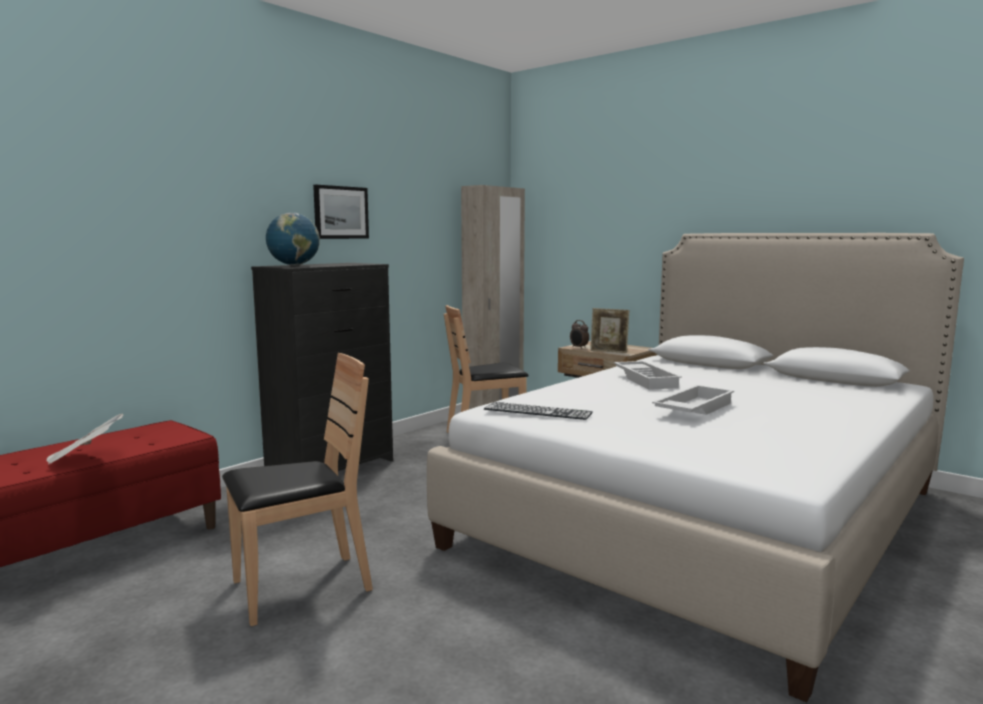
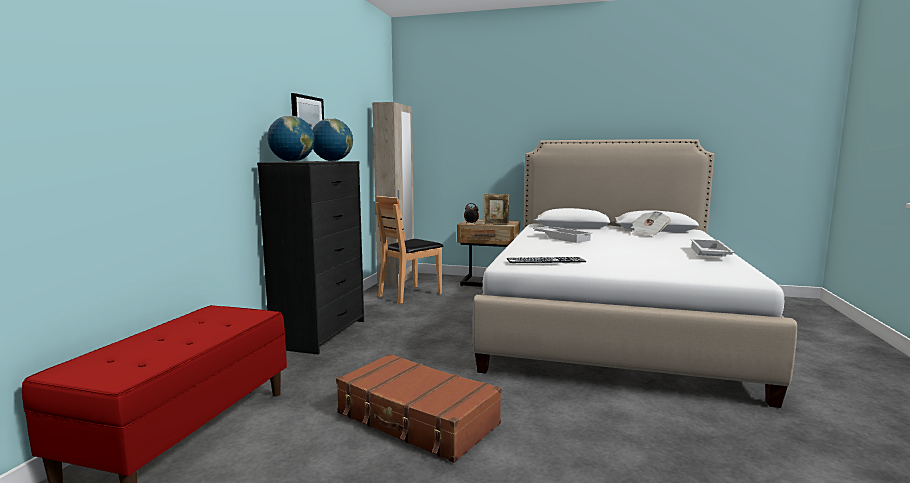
camera: 25 degrees left, 0 degrees up
(84, 458) = (188, 344): newspaper -> newspaper (648, 234)
(300, 587) = (417, 420): brown chair -> brown suitcase
(350, 264) = (332, 161): none -> globe
(692, 408) = (625, 250): white tray -> white tray (708, 254)

